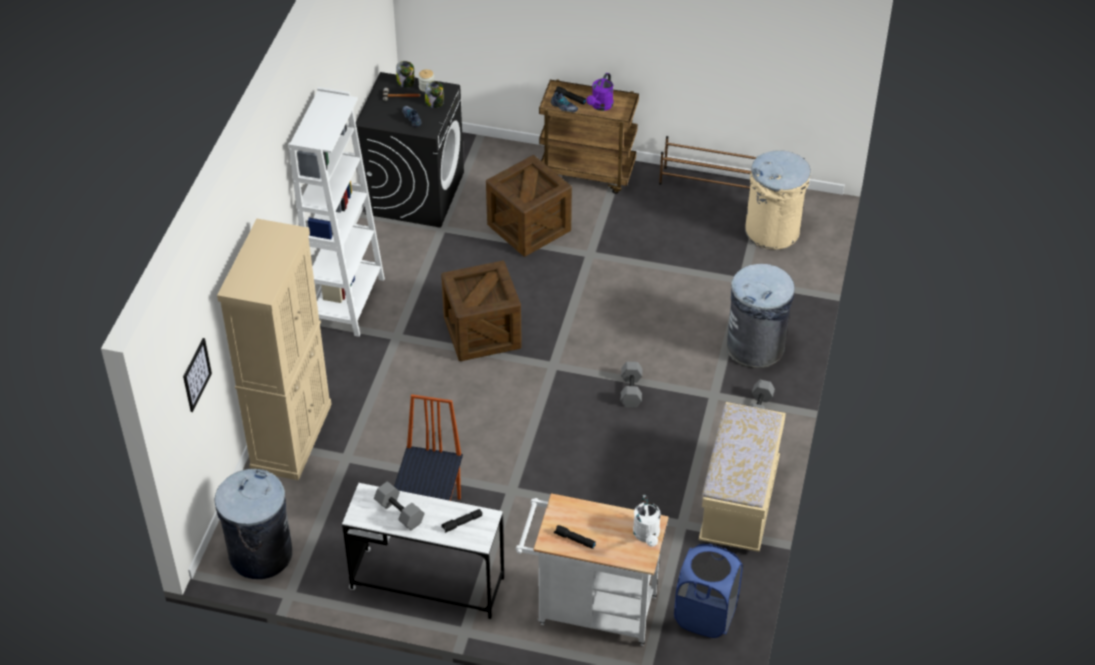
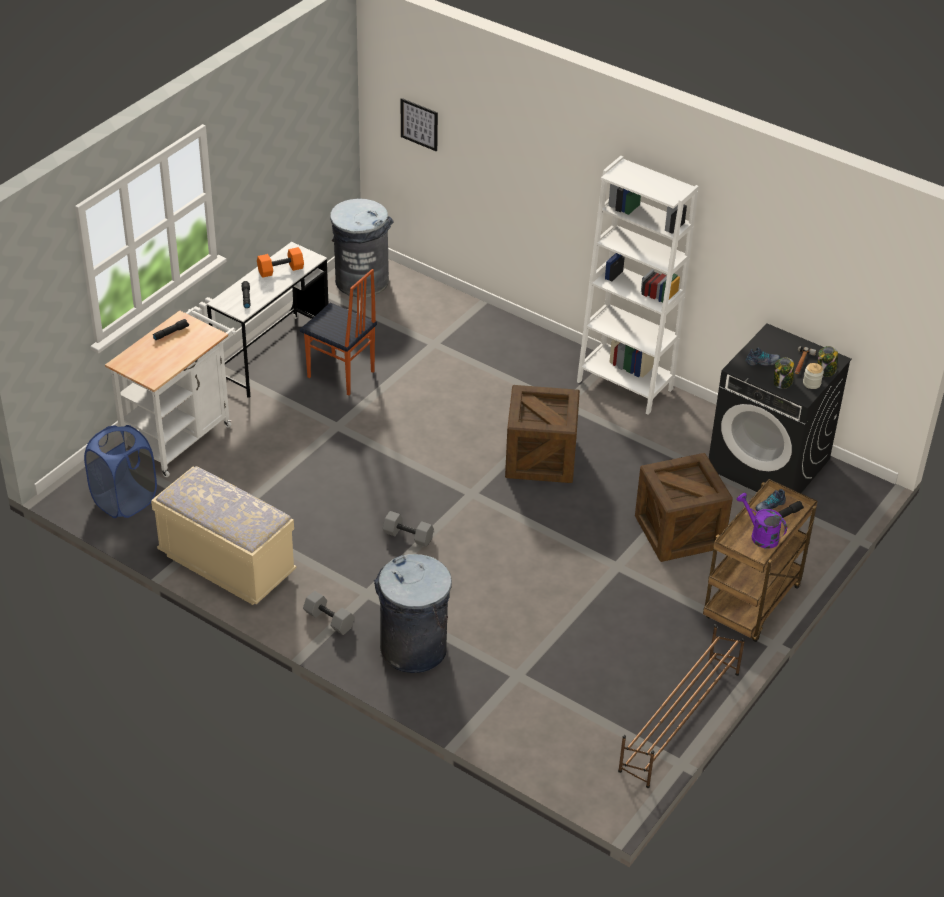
camera: 110 degrees right, 5 degrees down
(291, 436) = (476, 320): beige cabinet -> none
(400, 512) = (280, 270): grey dumbbell -> orange dumbbell
(647, 536) = (143, 372): white watering can -> none
(772, 231) = (585, 732): beige trash can -> none

